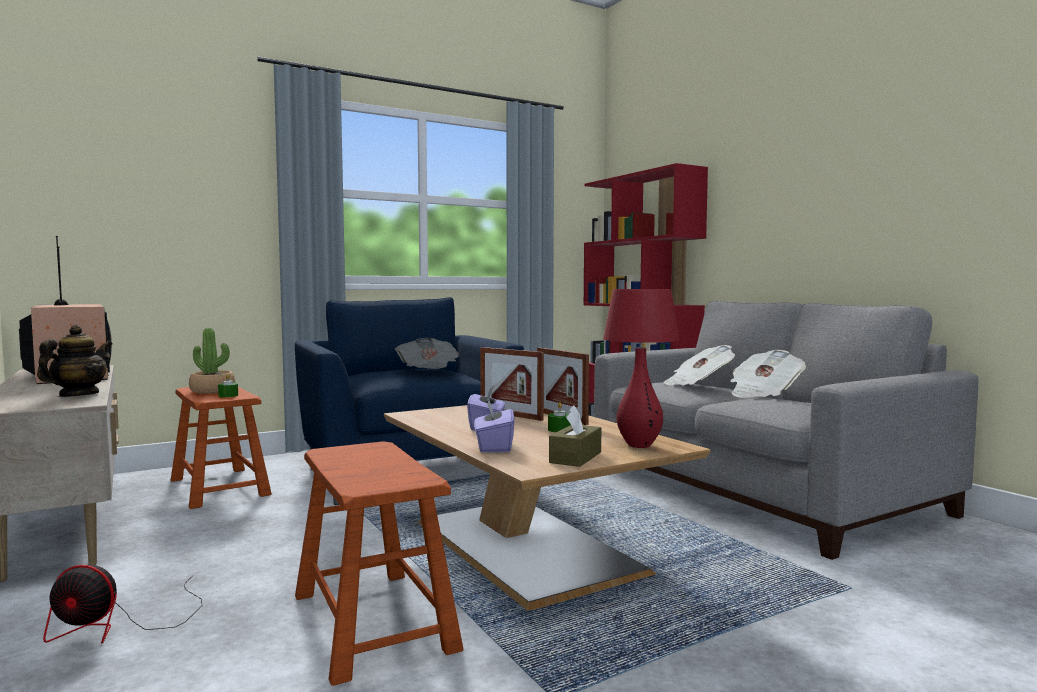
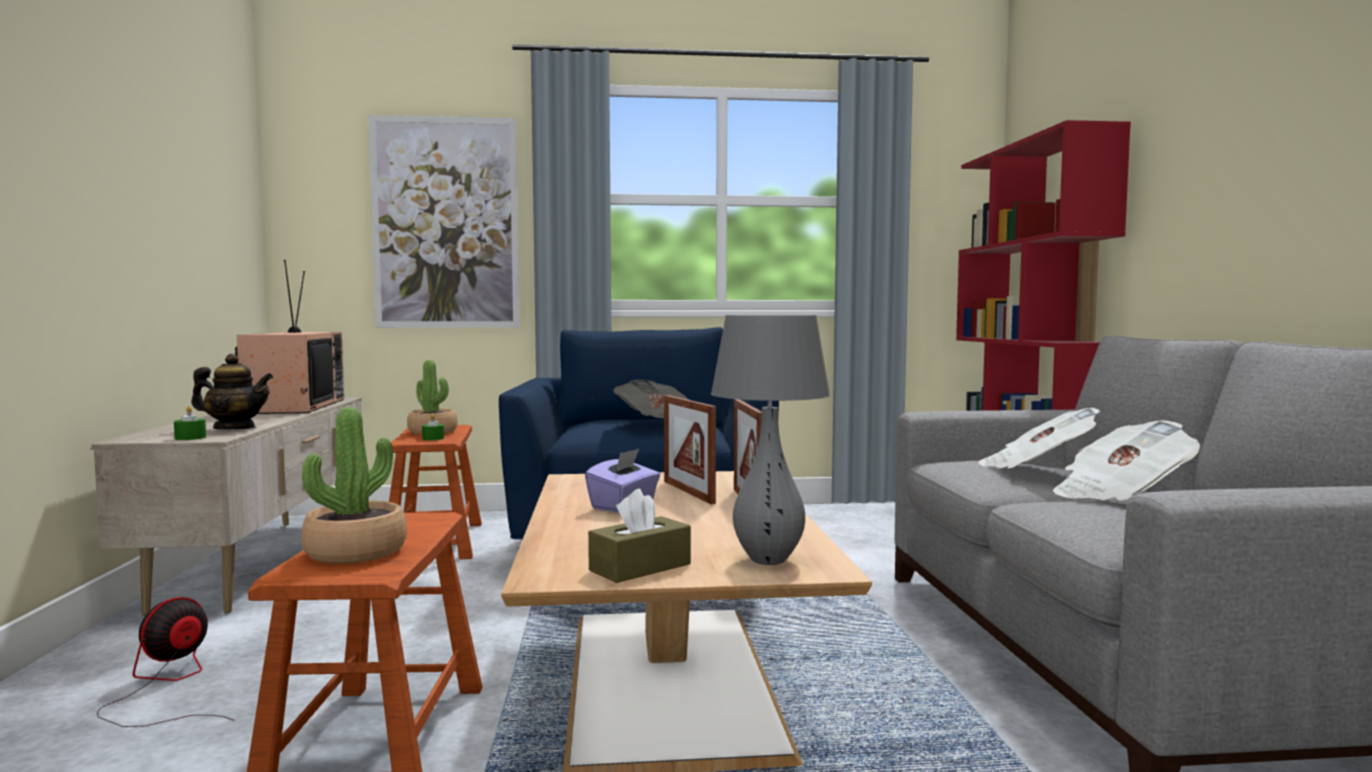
camera: 25 degrees right, 0 degrees up
(78, 395) = (234, 429): teapot -> teapot turned 45 degrees clockwise
(121, 624) = (168, 686): fan -> fan turned 90 degrees clockwise
(191, 206) = (446, 223): none -> picture
(374, 471) = (355, 552): none -> potted plant
(494, 447) = (571, 536): purple tissue box -> none
(559, 430) = (706, 521): green candle -> green candle (190, 438)
(638, 445) = (768, 560): red table lamp -> grey table lamp

